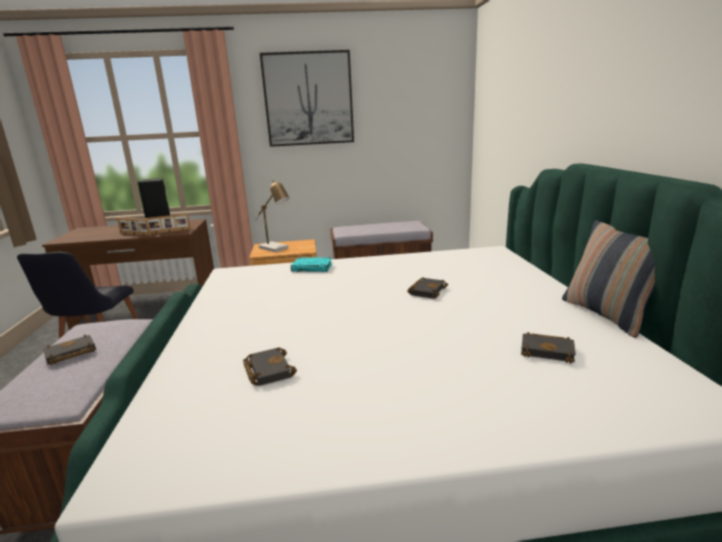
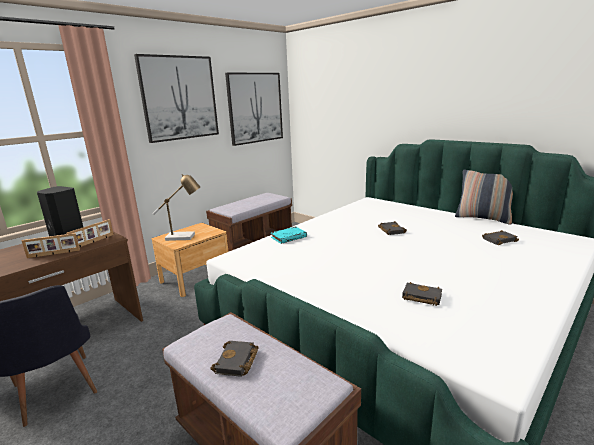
camera: 40 degrees left, 0 degrees up
(414, 112) = (255, 108): none -> picture

